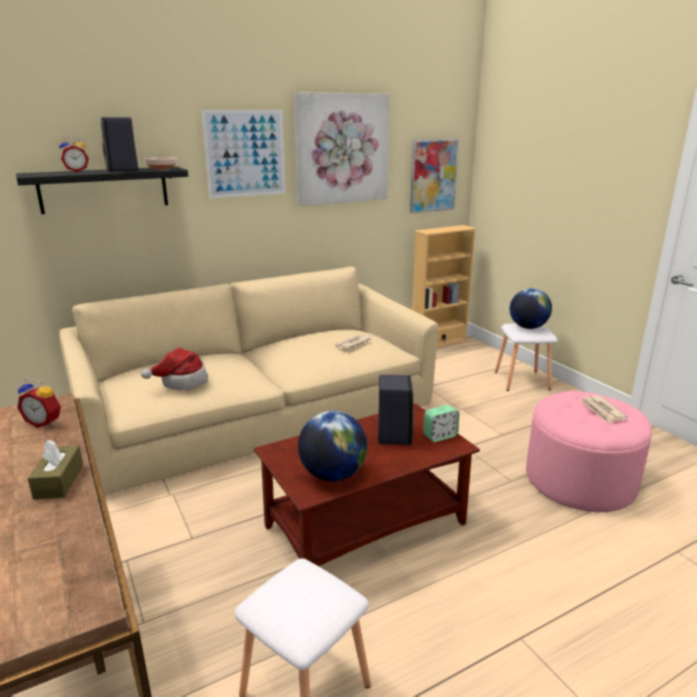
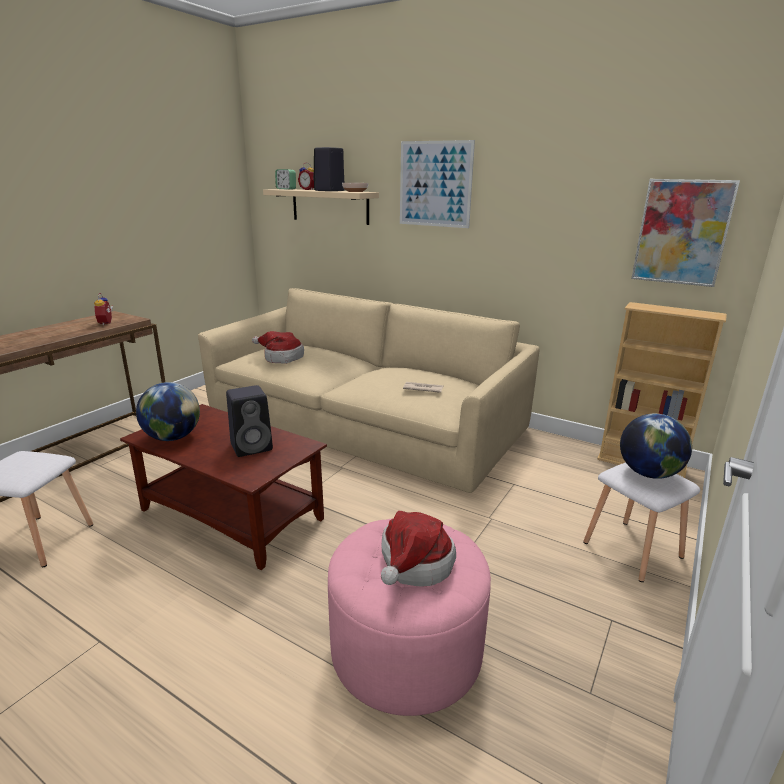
camera: 60 degrees right, 0 degrees up
(59, 481) = (35, 341): brown tissue box -> none
(104, 189) = (330, 206): black shelf -> beige shelf
(342, 149) = (540, 185): picture -> none
(440, 436) = (264, 467): alarm clock -> alarm clock (286, 189)
(602, 411) = (413, 565): newspaper -> hat

